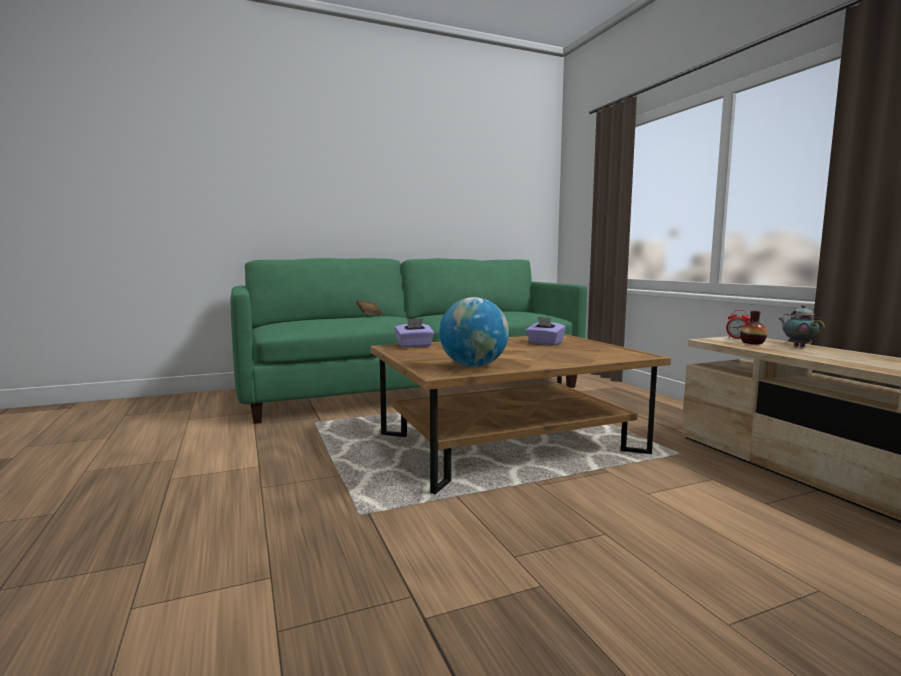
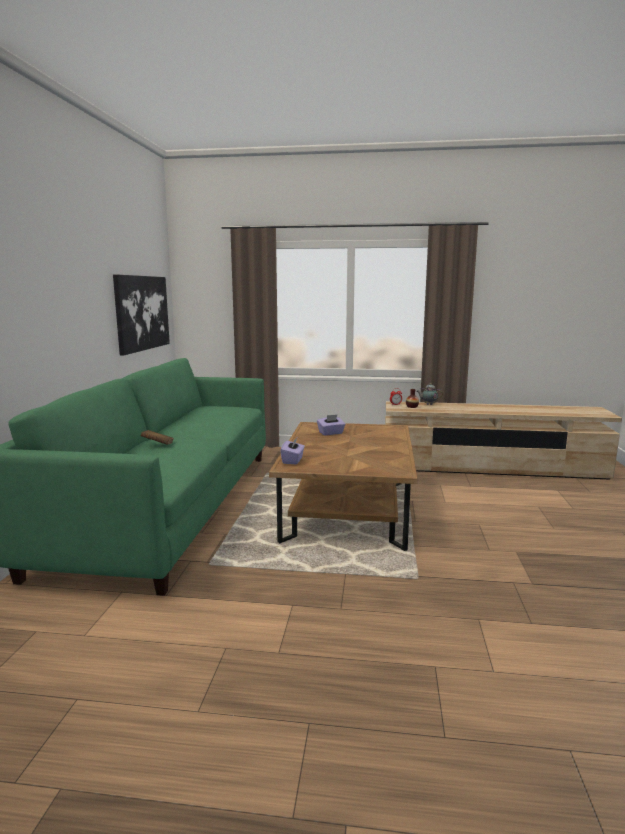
camera: 60 degrees left, 5 degrees up
(473, 366) = (384, 461): globe -> none
(490, 212) = (142, 313): none -> picture

